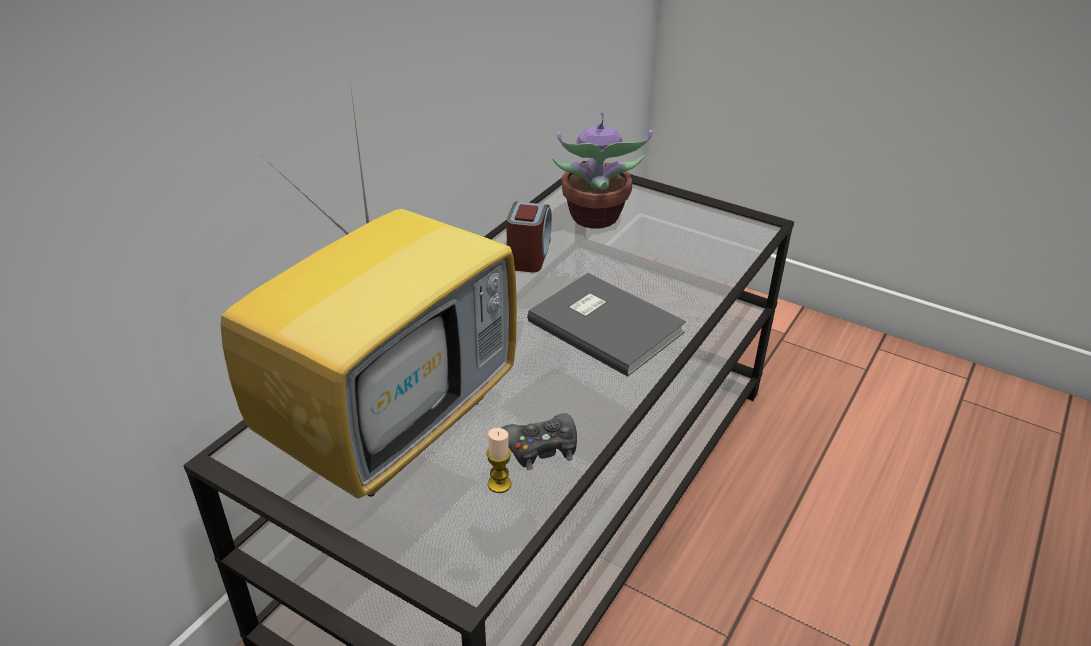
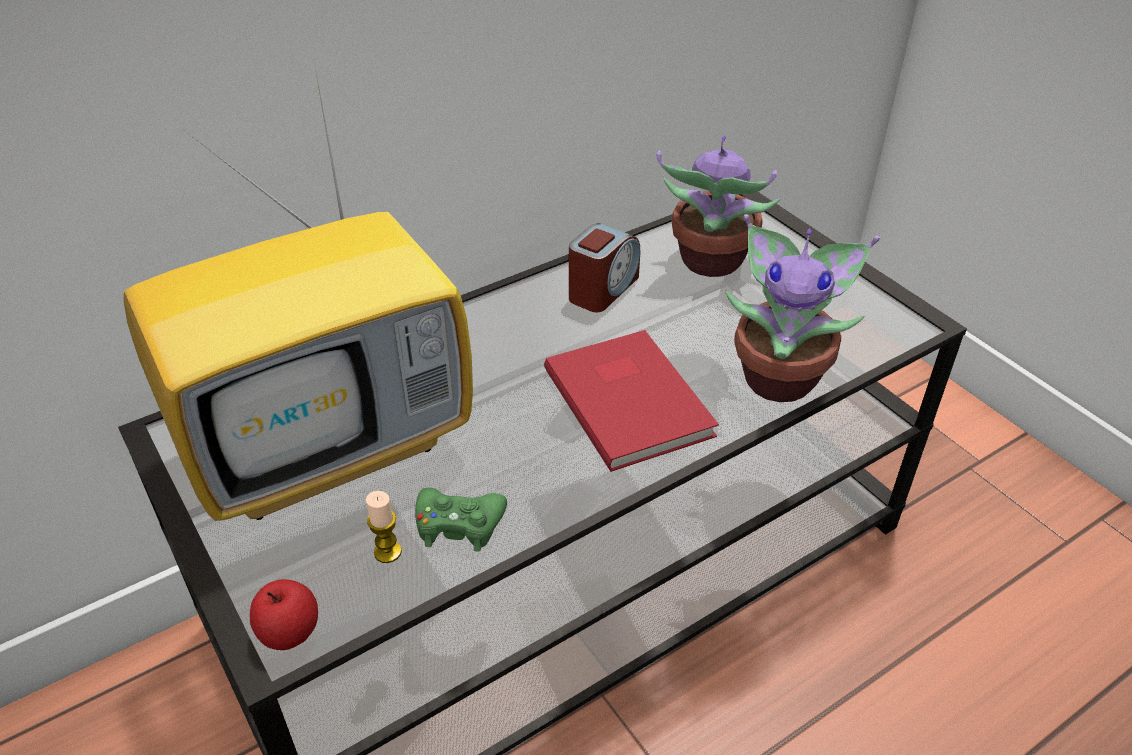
camera: 25 degrees right, 5 degrees up
(464, 567) = (289, 632): none -> apple
(541, 447) = (459, 525): black game controller -> green game controller
(606, 324) = (630, 399): grey book -> red book
(699, 281) = (781, 376): none -> potted plant

